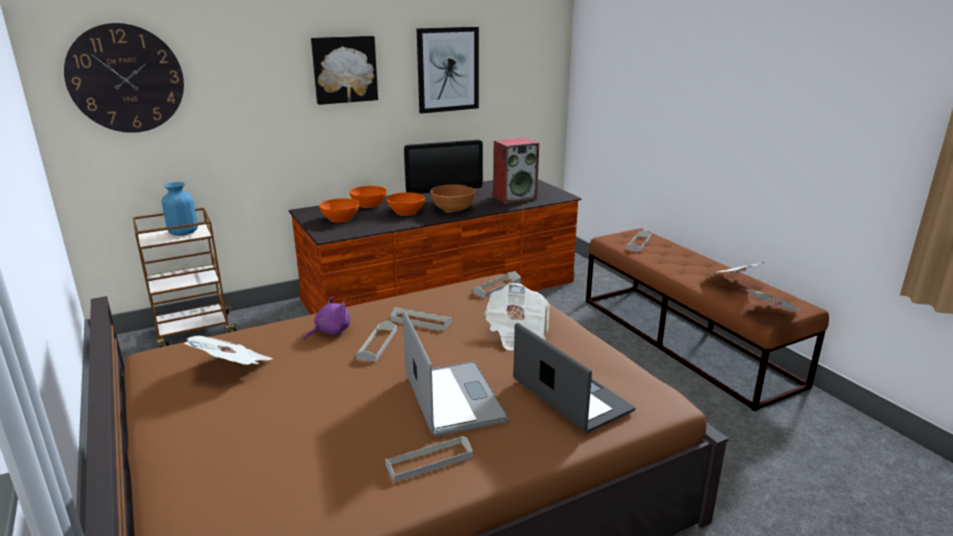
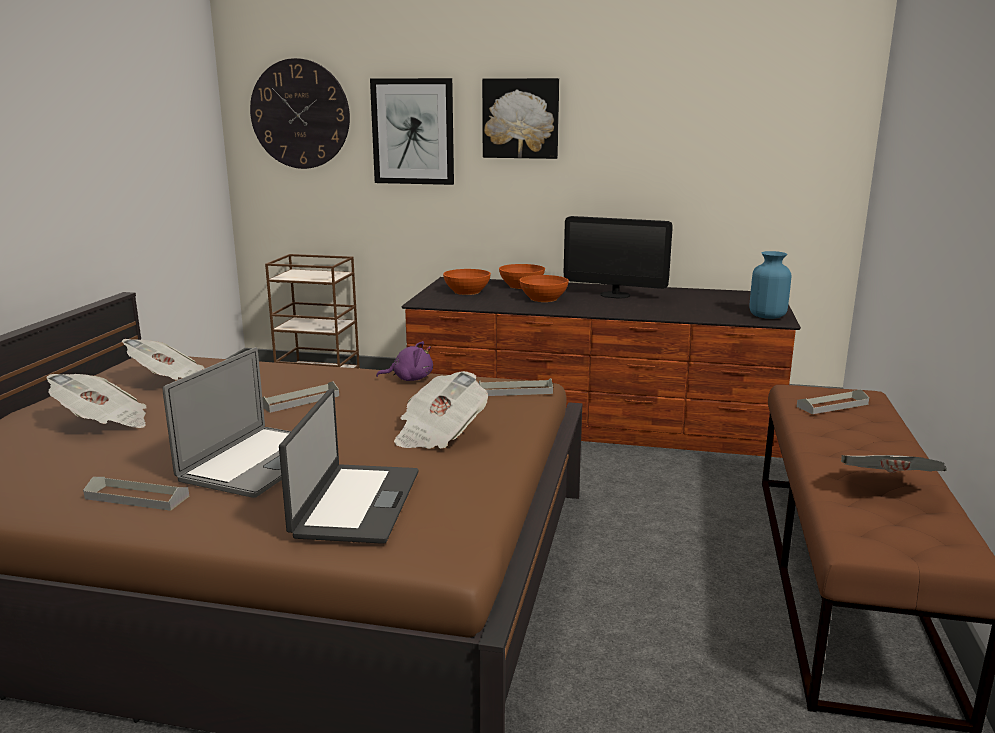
camera: 40 degrees right, 5 degrees down
(183, 232) = (318, 276): blue vase -> blue vase (767, 316)
(330, 331) = (288, 380): purple plush toy -> purple plush toy (410, 379)
(421, 321) = (375, 396): grey tray -> none
(448, 69) = (661, 127): picture -> picture (413, 131)
(453, 210) = (599, 306): brown bowl -> none
(515, 197) = (704, 309): speaker -> none
(771, 316) = (868, 547): newspaper -> newspaper (104, 423)

